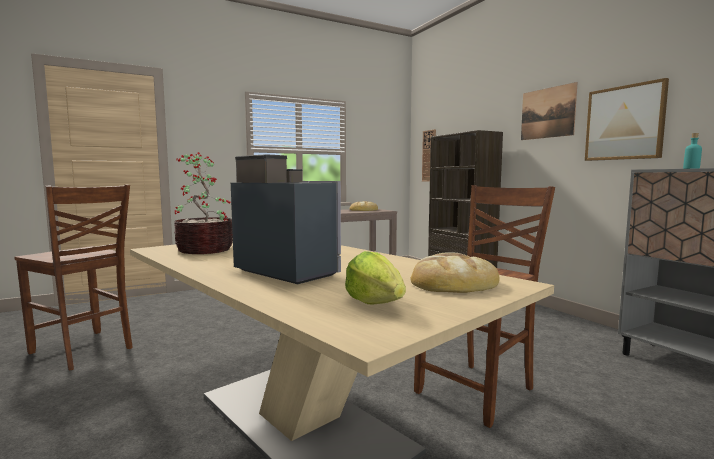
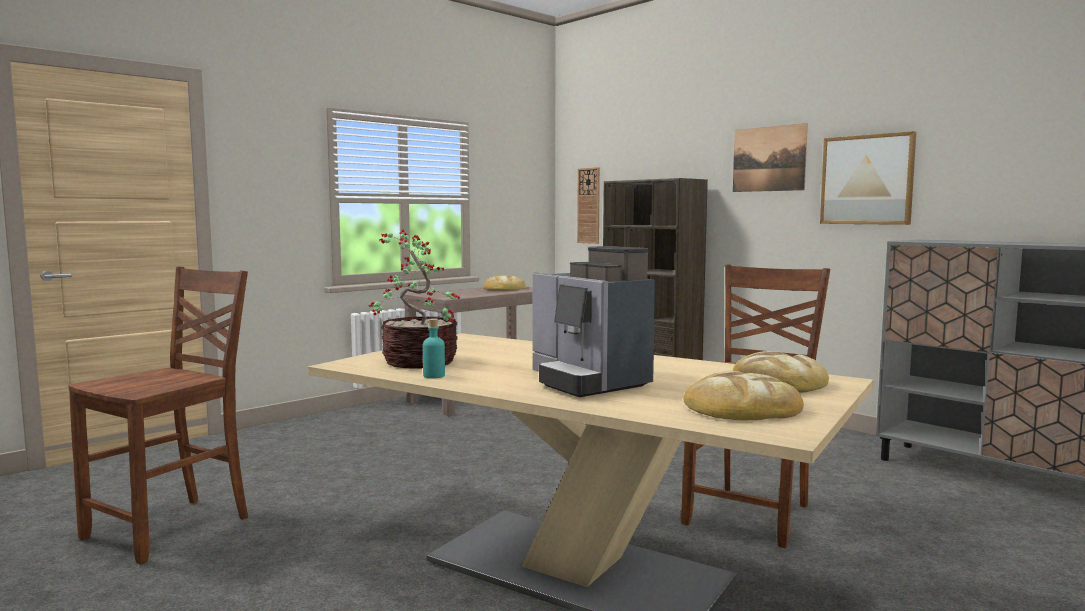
camera: 15 degrees left, 0 degrees up
(83, 351) = (172, 528): brown chair -> brown chair turned 75 degrees counterclockwise
(288, 271) = (587, 382): coffee machine -> coffee machine turned 150 degrees counterclockwise
(375, 303) = (740, 407): lettuce -> bread
(691, 168) = (948, 241): turquoise bottle -> turquoise bottle (434, 376)

